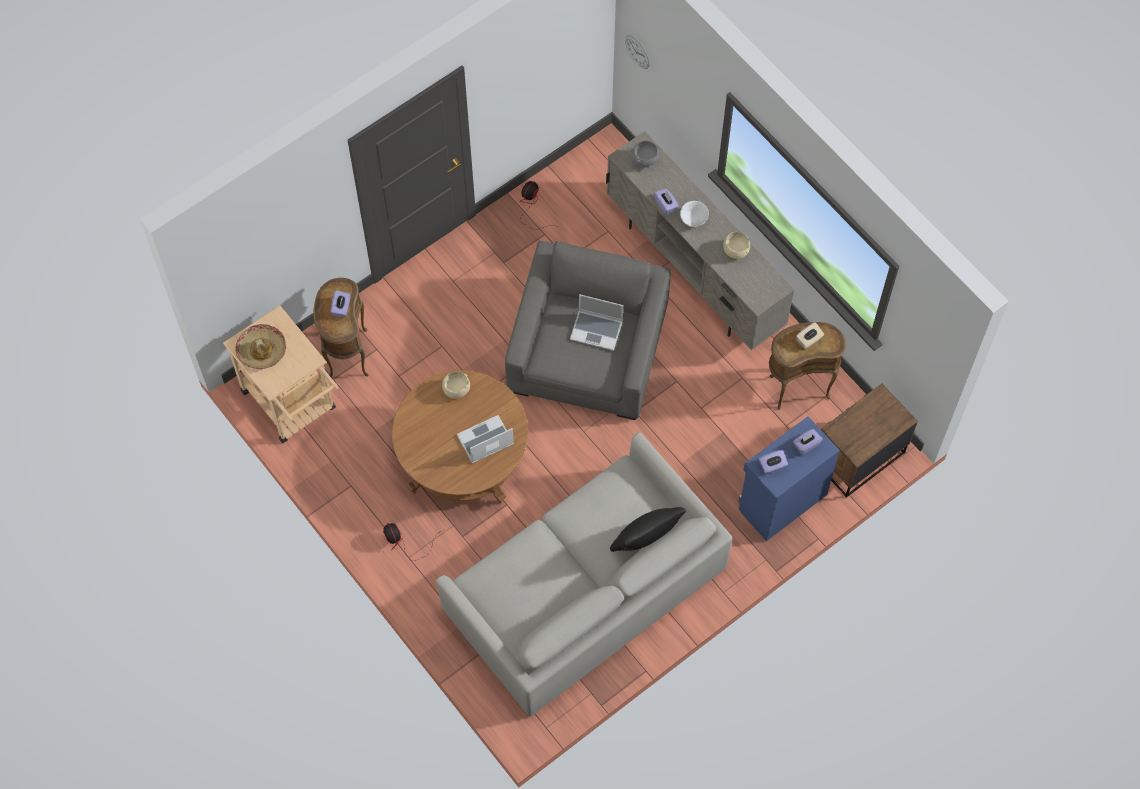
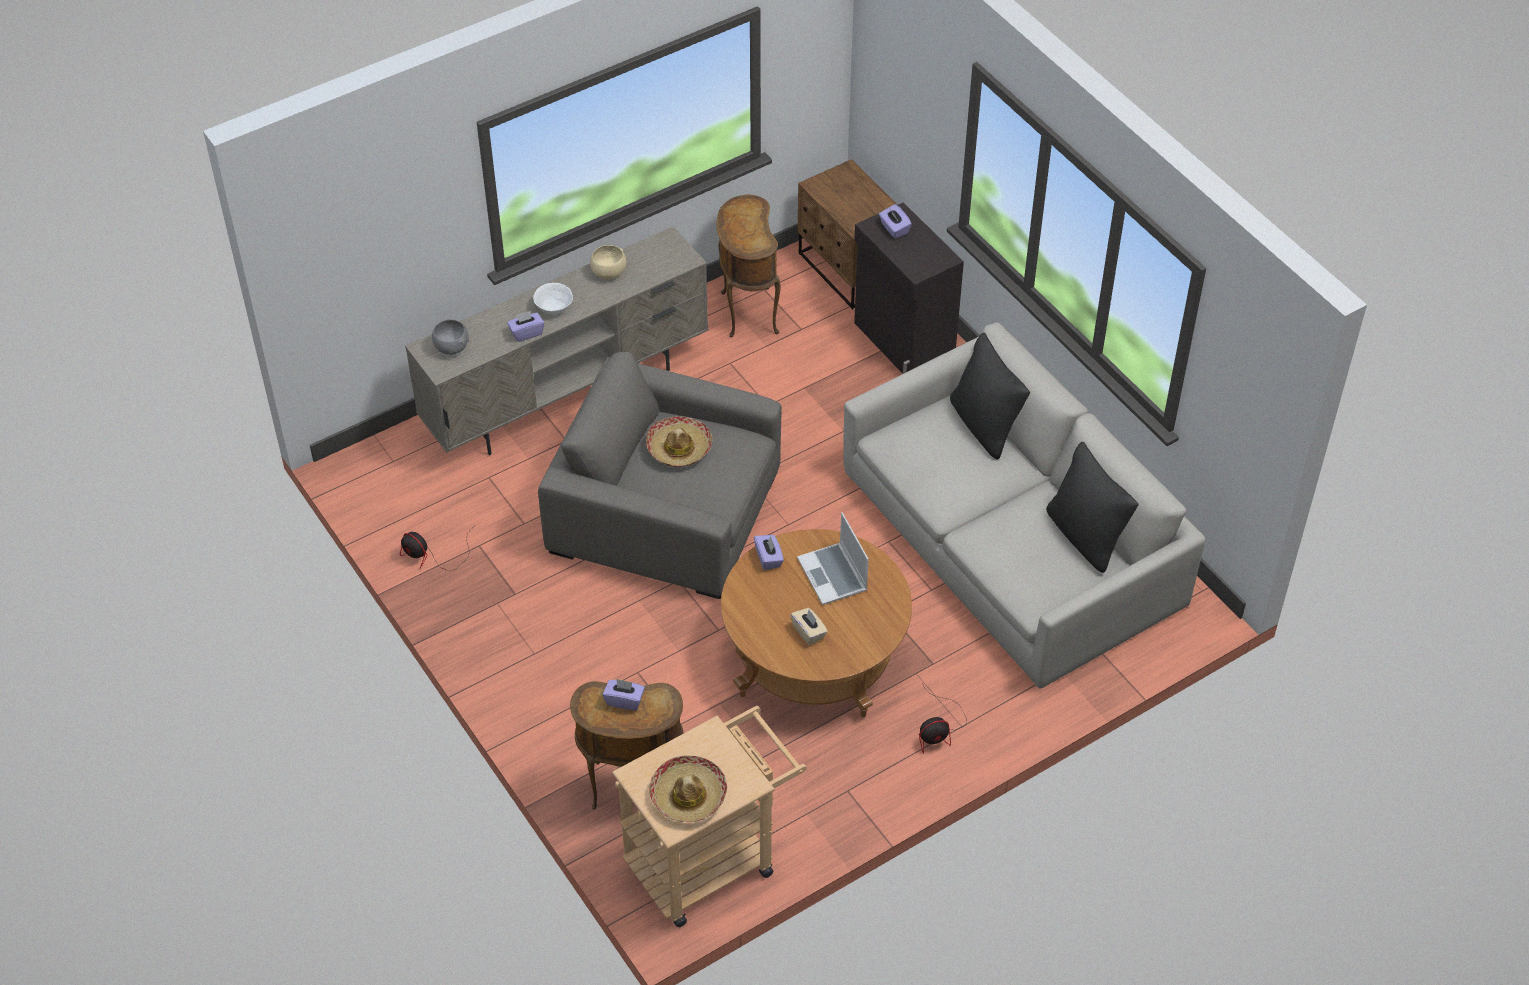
camera: 85 degrees left, 15 degrees down
(456, 390) = (752, 603): beige bowl -> none
(540, 615) = (1086, 536): none -> black pillow
(597, 330) = (679, 448): laptop -> hat
(637, 51) = (327, 278): wall clock -> none
(772, 466) = (920, 260): purple tissue box -> purple tissue box (768, 558)
(781, 501) = (903, 343): blue cabinet -> black cabinet
(809, 340) = (743, 224): beige tissue box -> beige tissue box (809, 632)

